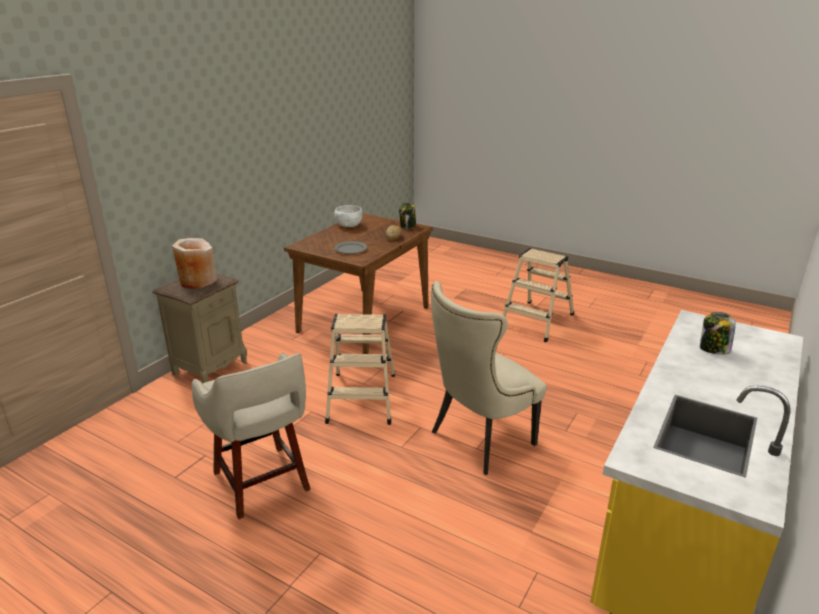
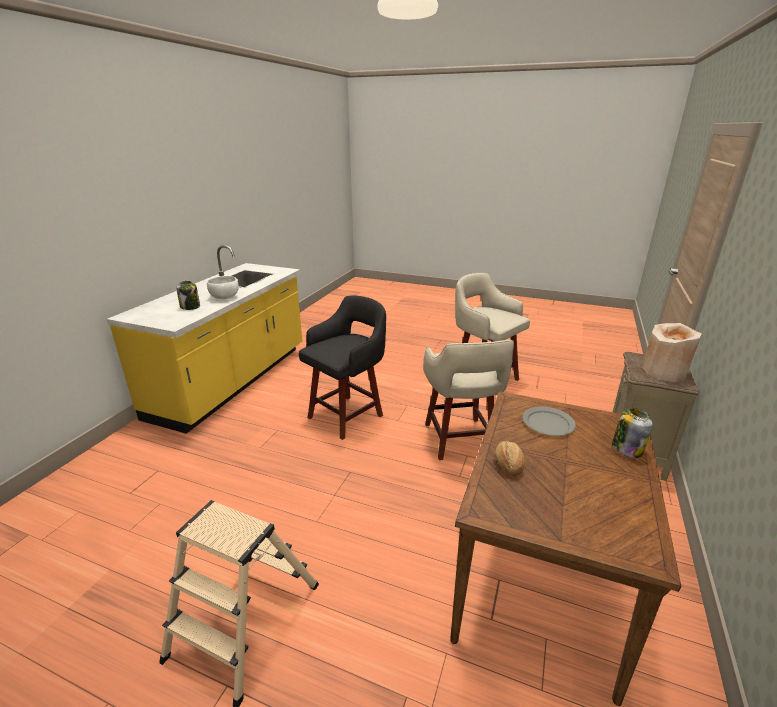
camera: 170 degrees right, 0 degrees up
(348, 225) = (630, 502): white bowl -> white bowl (225, 297)
(362, 397) = (459, 441): beige step ladder -> beige stool
(407, 226) = (509, 515): jar -> jar (626, 448)
(481, 440) = (348, 415): beige chair -> black stool

